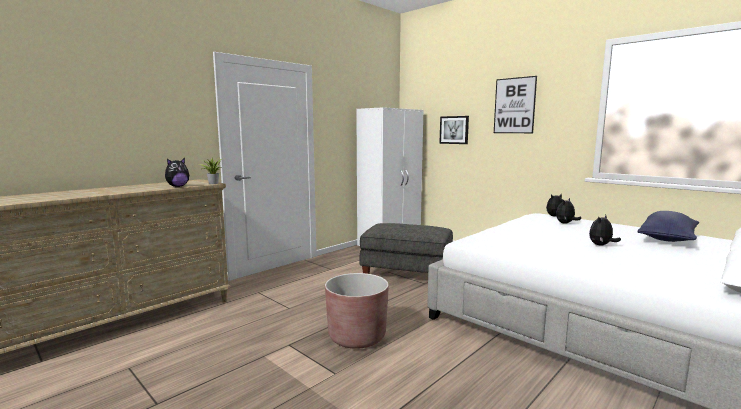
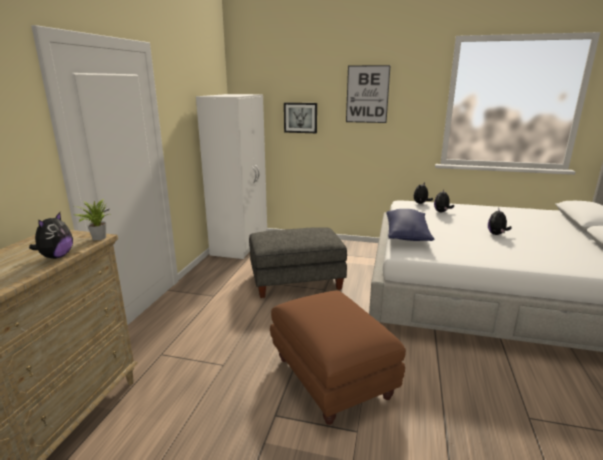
camera: 30 degrees left, 10 degrees up
(357, 337) = (330, 377): brown planter -> brown ottoman
(667, 239) = (520, 217): blue pillow -> blue pillow (407, 235)

